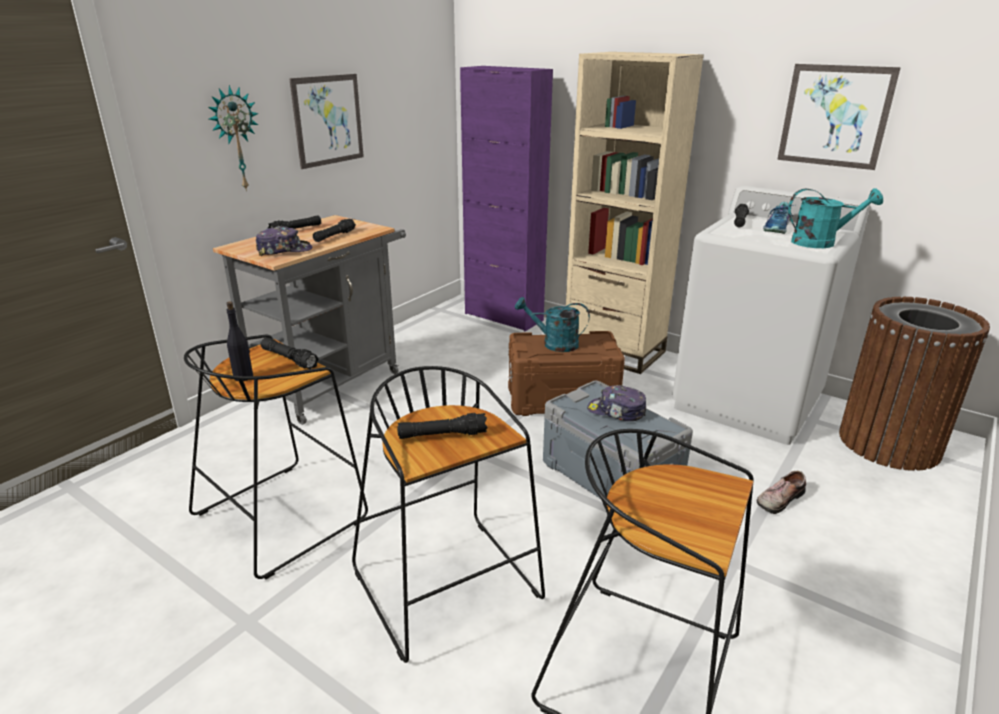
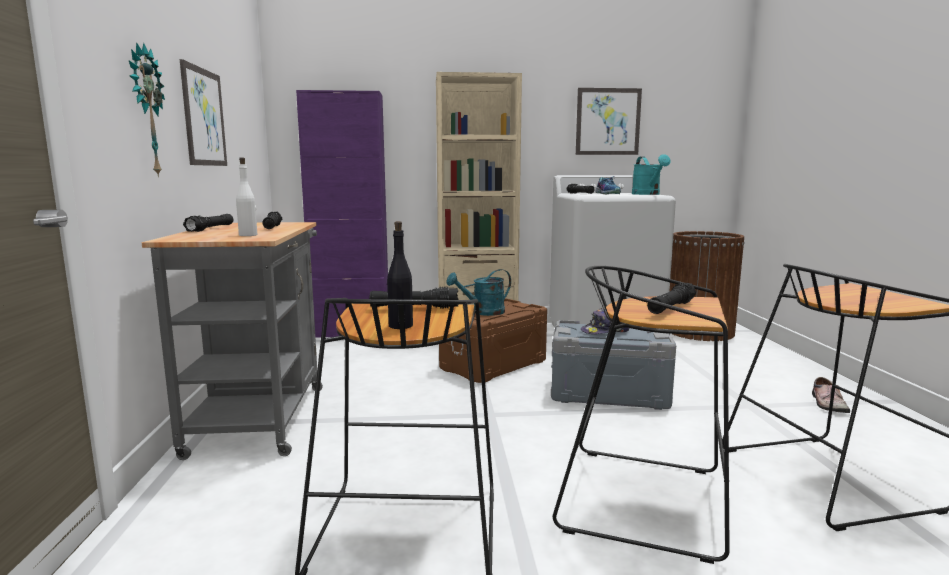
camera: 40 degrees left, 15 degrees down
(284, 250) = (248, 235): cap -> white bottle
(778, 499) = (707, 370): shoe -> shoe (827, 404)
(821, 242) = (648, 194): turquoise watering can -> turquoise watering can turned 120 degrees clockwise

